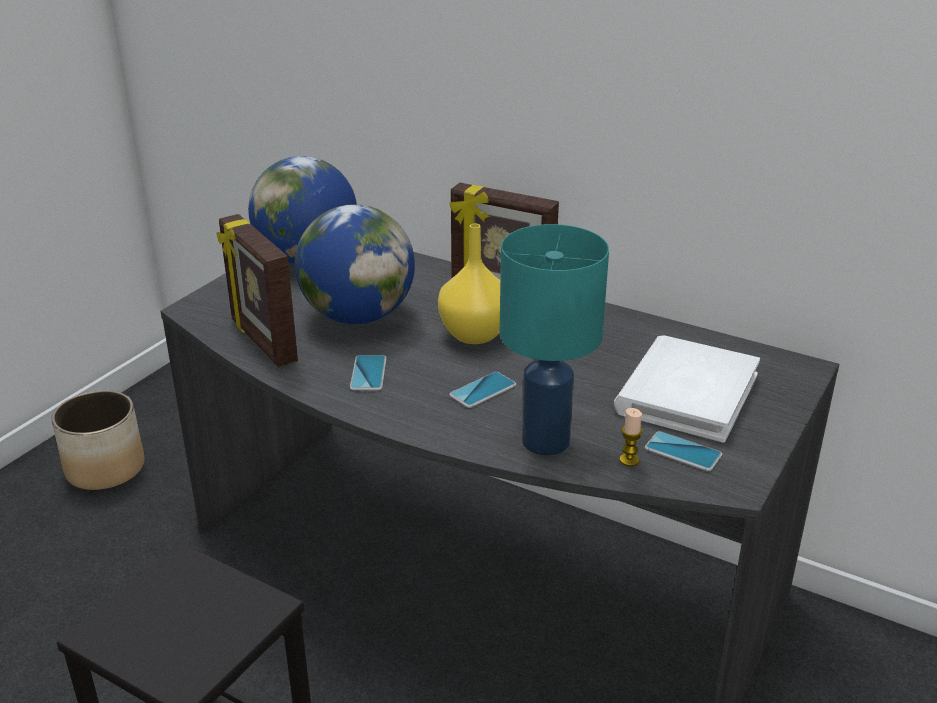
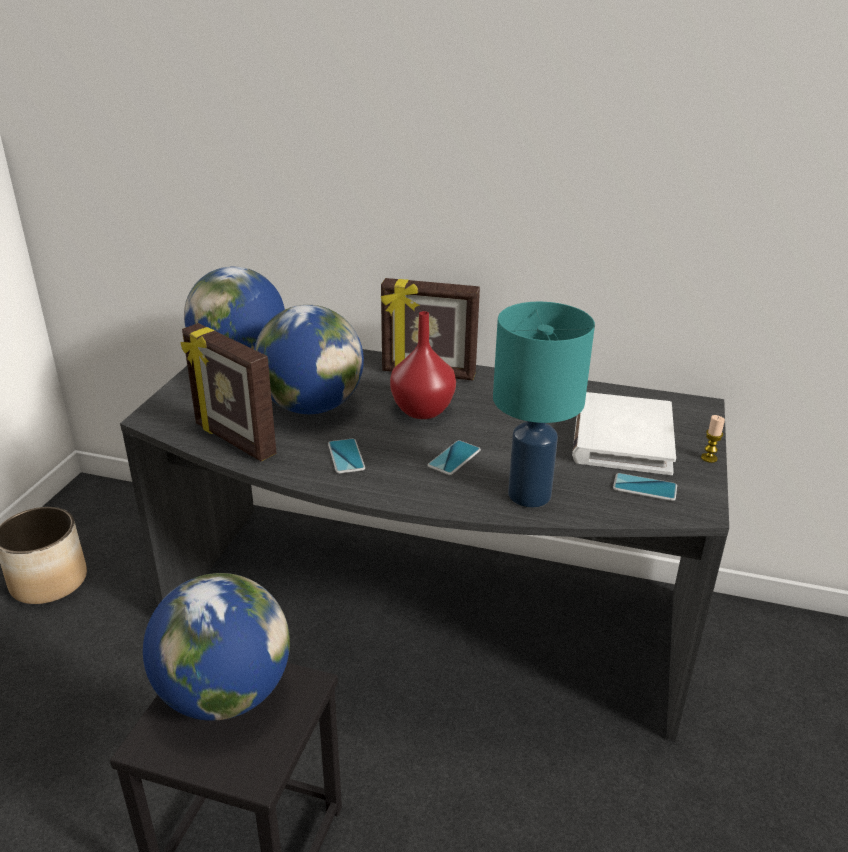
camera: 15 degrees left, 0 degrees up
(186, 600) = (225, 694): none -> globe
(475, 334) = (423, 410): yellow vase -> red vase
(629, 460) = (605, 501): candle -> candle (709, 458)

